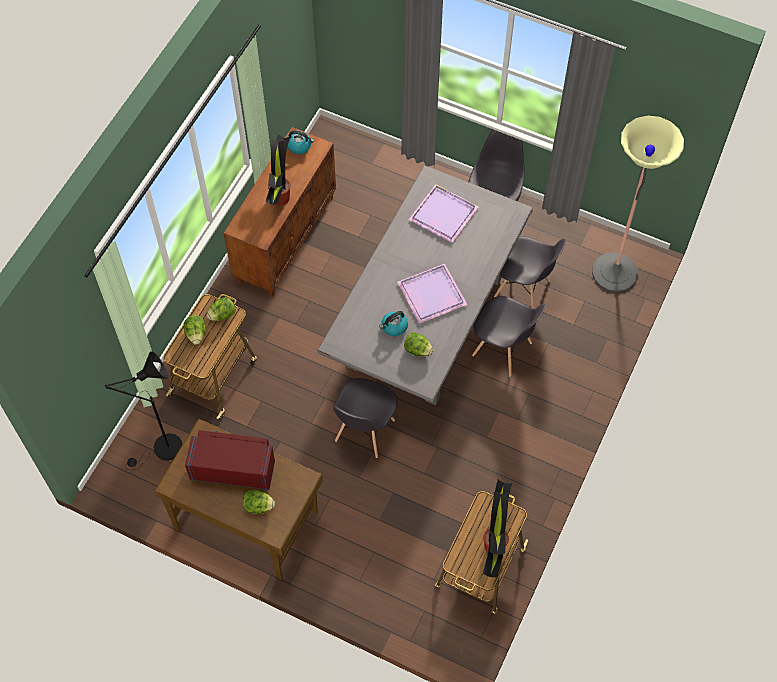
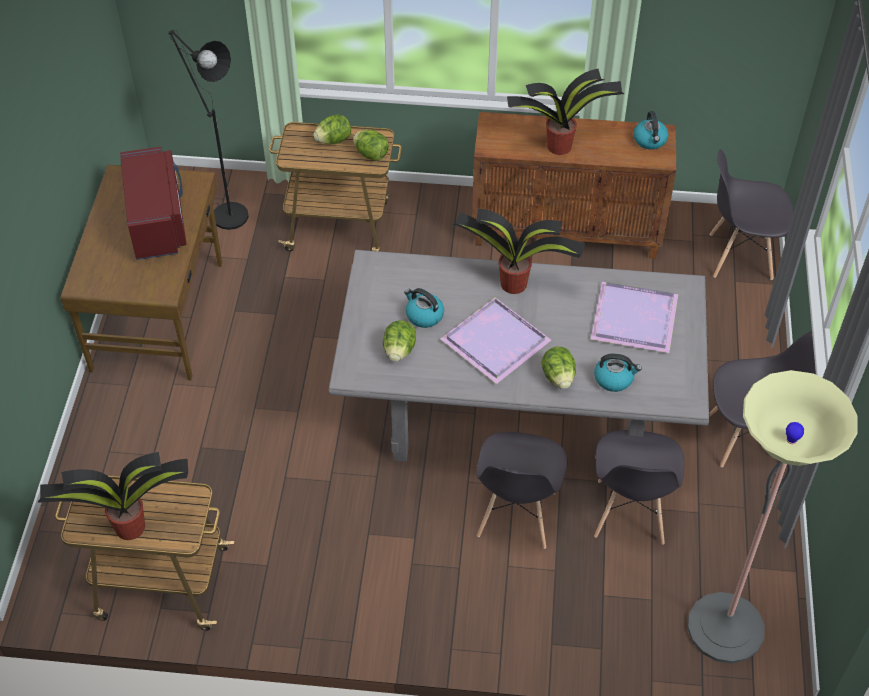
camera: 70 degrees right, 10 degrees down
(258, 506) = (113, 259): lettuce -> lettuce (558, 377)
(364, 431) = (323, 394): grey chair -> grey chair (739, 256)
(389, 267) = (515, 284): none -> potted plant
(485, 242) = (614, 379): none -> kettle

